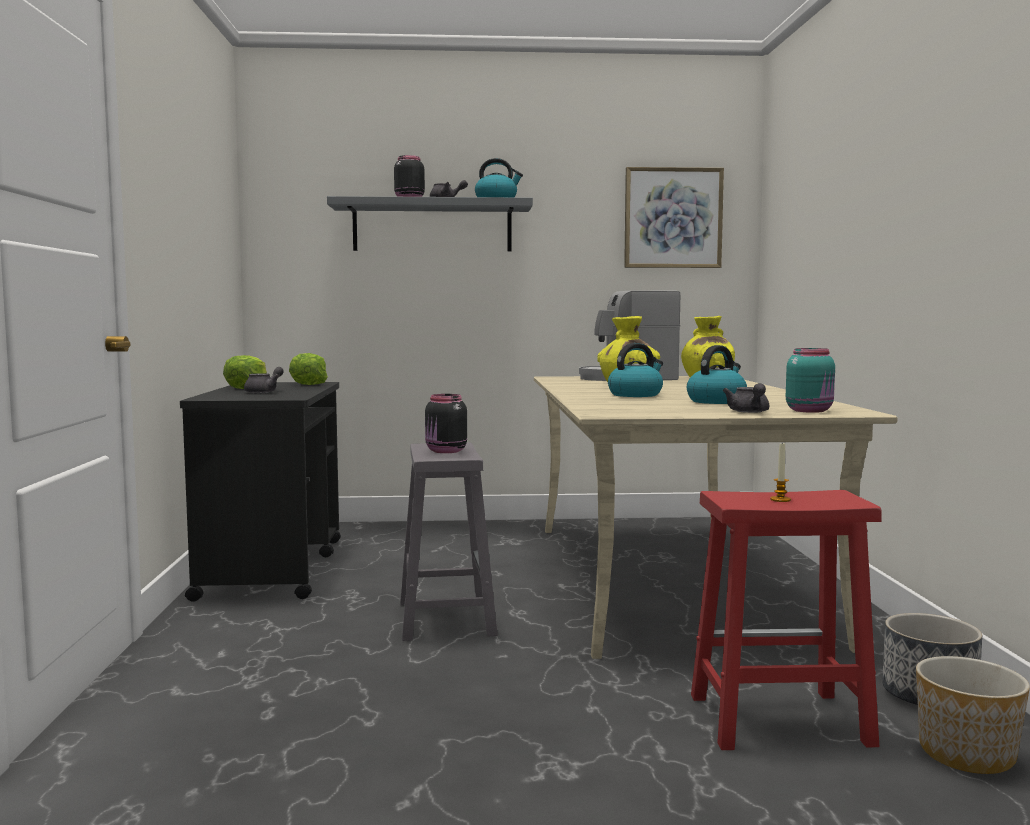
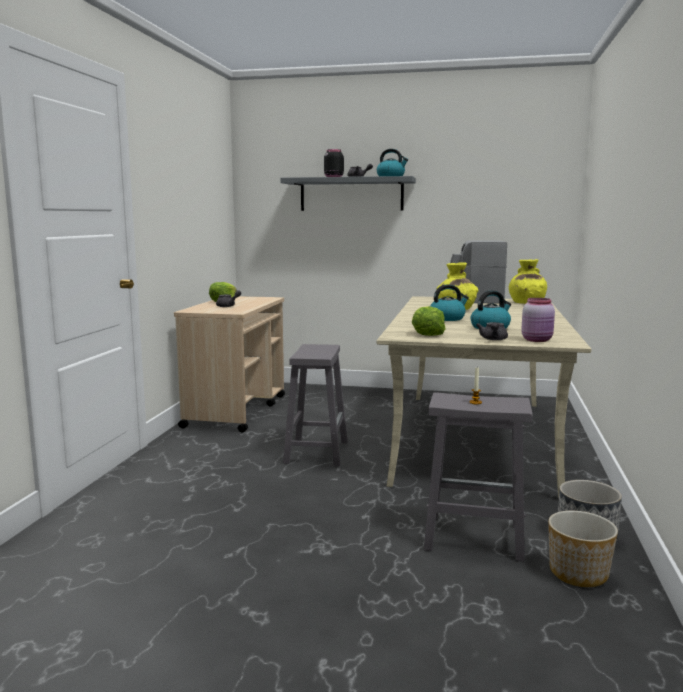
camera: 15 degrees right, 5 degrees up
(273, 567) = (236, 410): black cart -> beige cart
(308, 384) = (262, 299): lettuce -> lettuce (427, 334)
(445, 451) = (316, 351): black jar -> none
(673, 218) = (518, 186): picture -> none
(776, 720) = (472, 537): red stool -> grey stool
(810, 411) = (537, 340): turquoise jar -> pink jar

